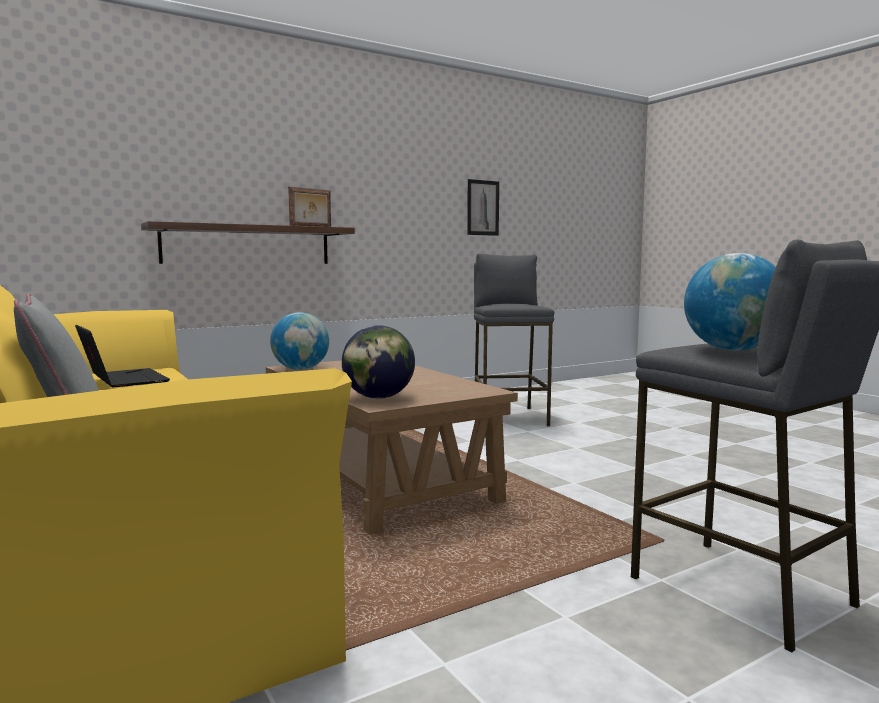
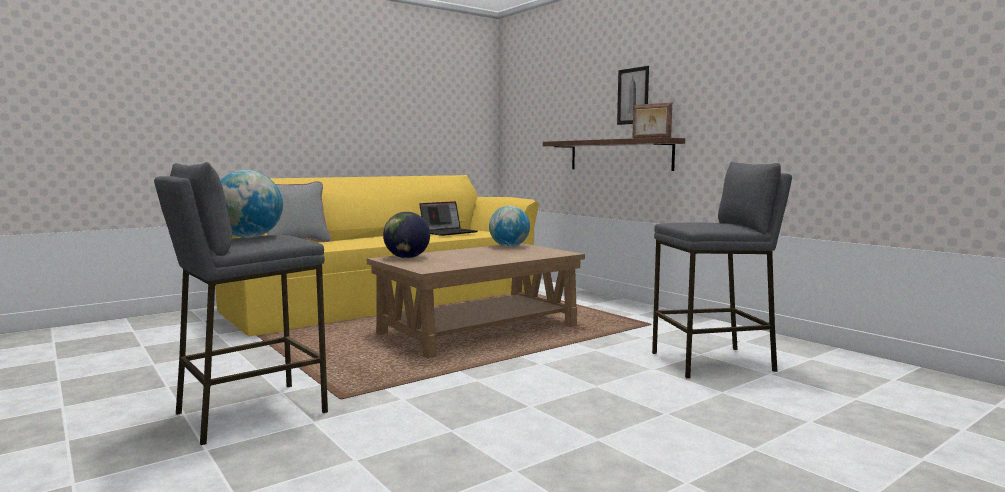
camera: 85 degrees right, 0 degrees up
(483, 208) = (871, 95): picture -> picture (633, 96)

